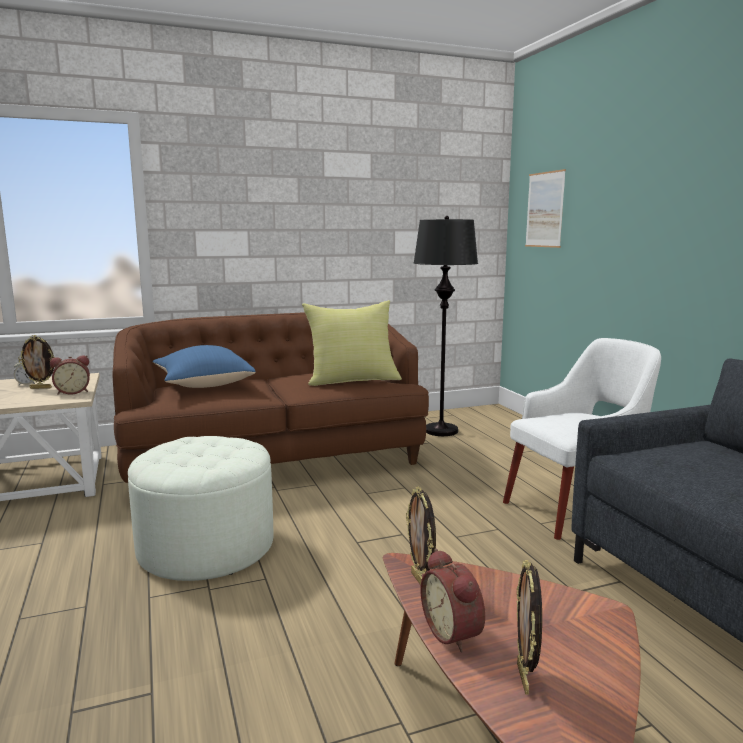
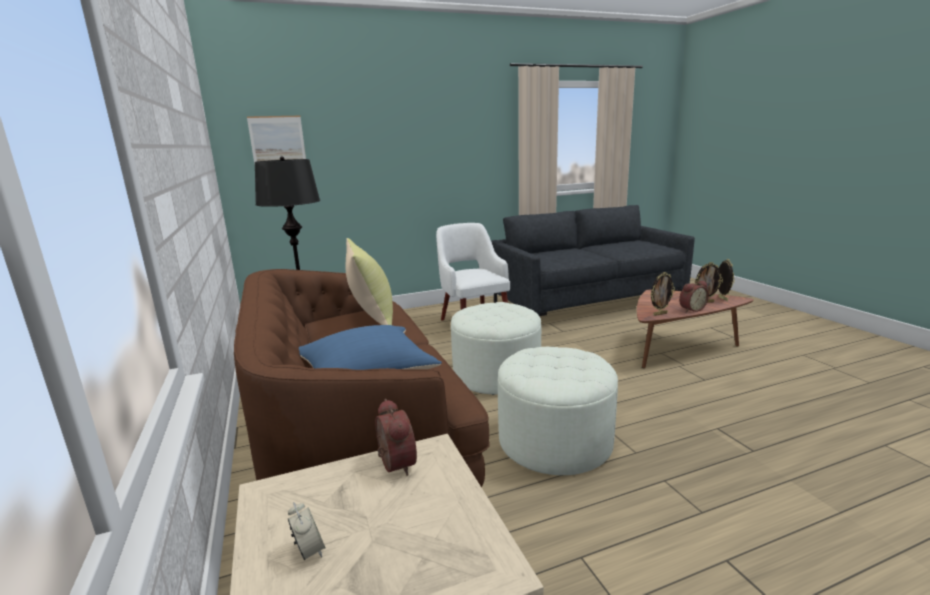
camera: 90 degrees left, 5 degrees up
(41, 388) = (353, 514): picture frame -> picture frame (722, 299)
(383, 521) = (496, 374): none -> white ottoman

